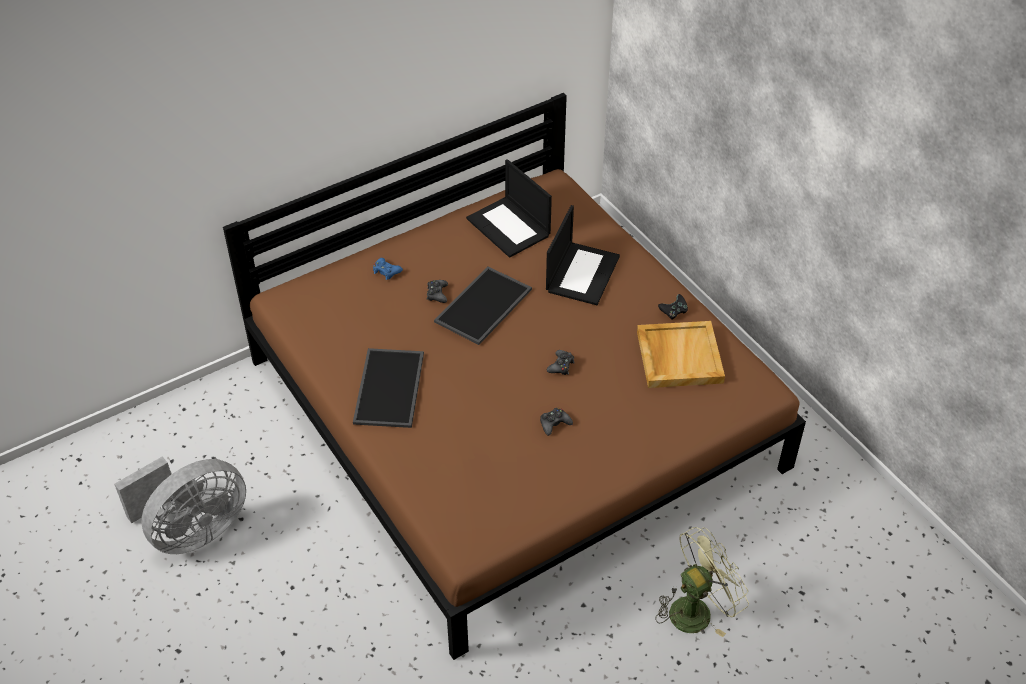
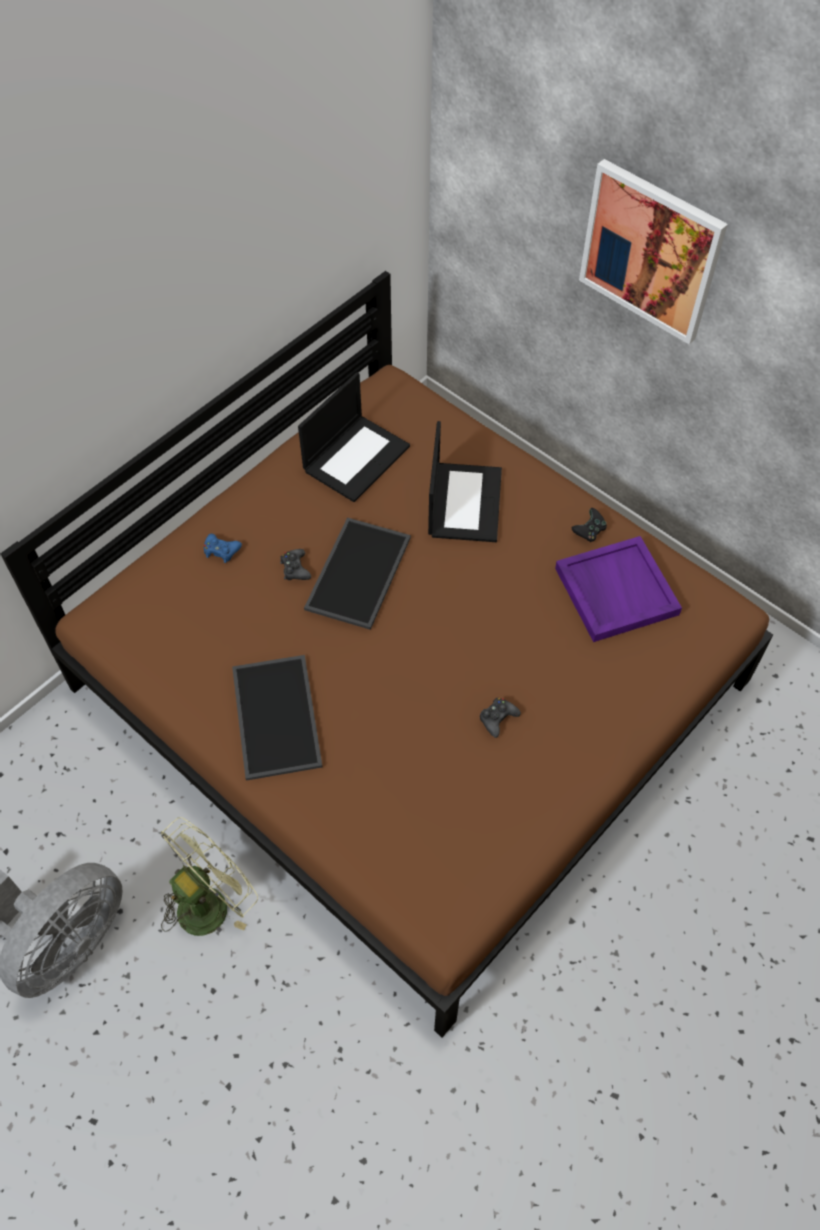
camera: 15 degrees left, 10 degrees up
(509, 227) = (356, 457): laptop -> laptop turned 90 degrees counterclockwise
(561, 366) = (480, 635): black game controller -> none
(678, 356) = (615, 591): beige tray -> purple tray
(697, 609) = (702, 892): green fan -> green fan (210, 901)
(745, 99) = (651, 251): none -> picture

